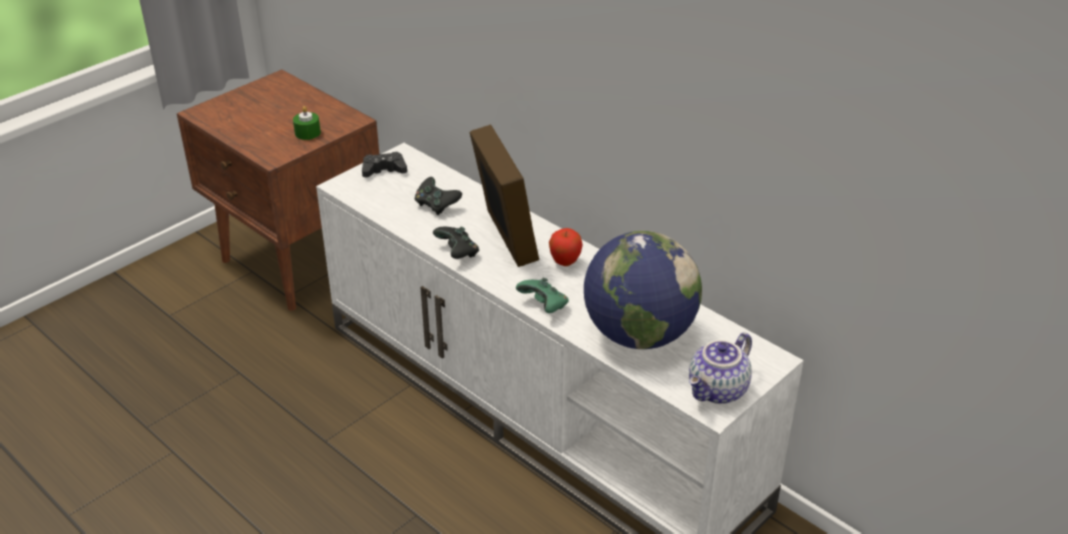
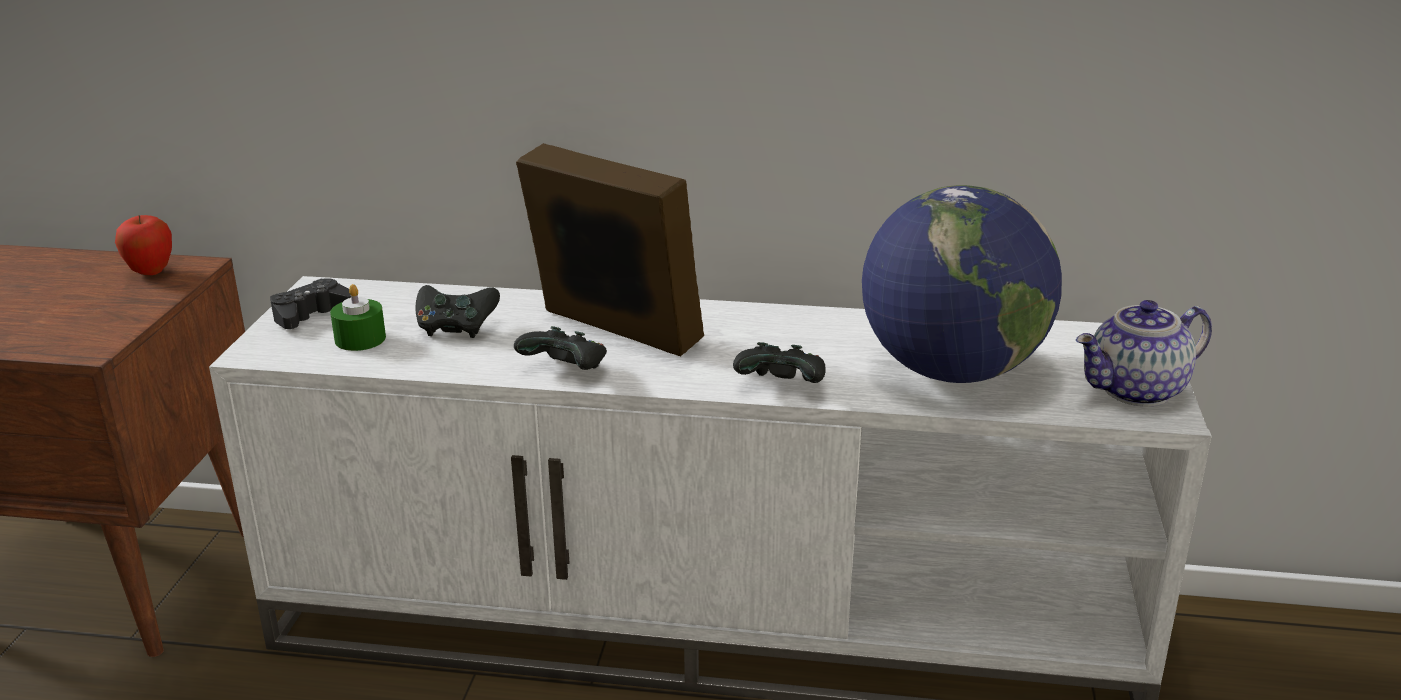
camera: 35 degrees left, 10 degrees down
(307, 133) = (122, 301): green candle -> green candle (360, 339)
(544, 306) = (782, 385): green game controller -> black game controller
(565, 262) = (738, 330): apple -> apple (151, 272)
(718, 391) = (1137, 392): teapot -> teapot turned 60 degrees clockwise

